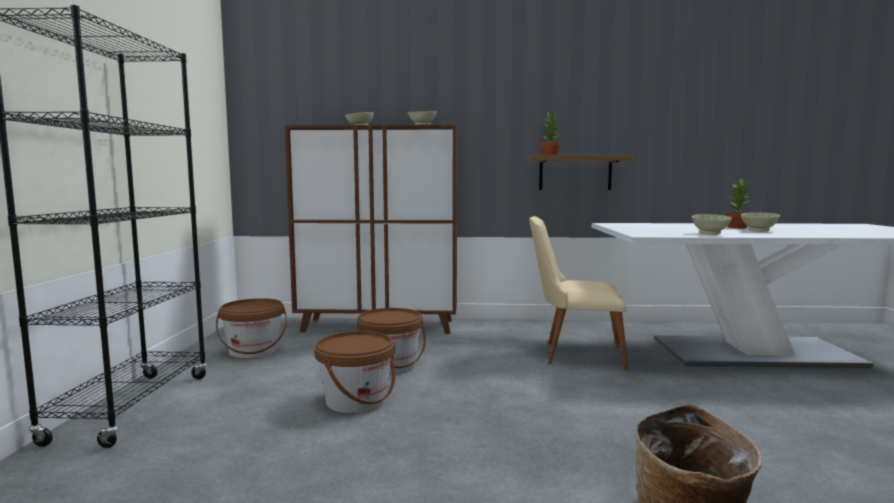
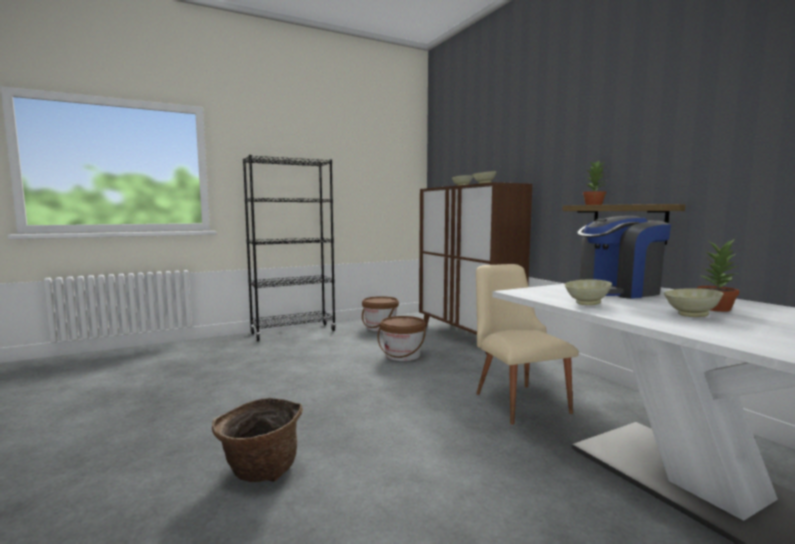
camera: 60 degrees right, 0 degrees up
(356, 400) = (342, 361): brown bucket -> none
(659, 227) = (616, 291): none -> coffee machine

